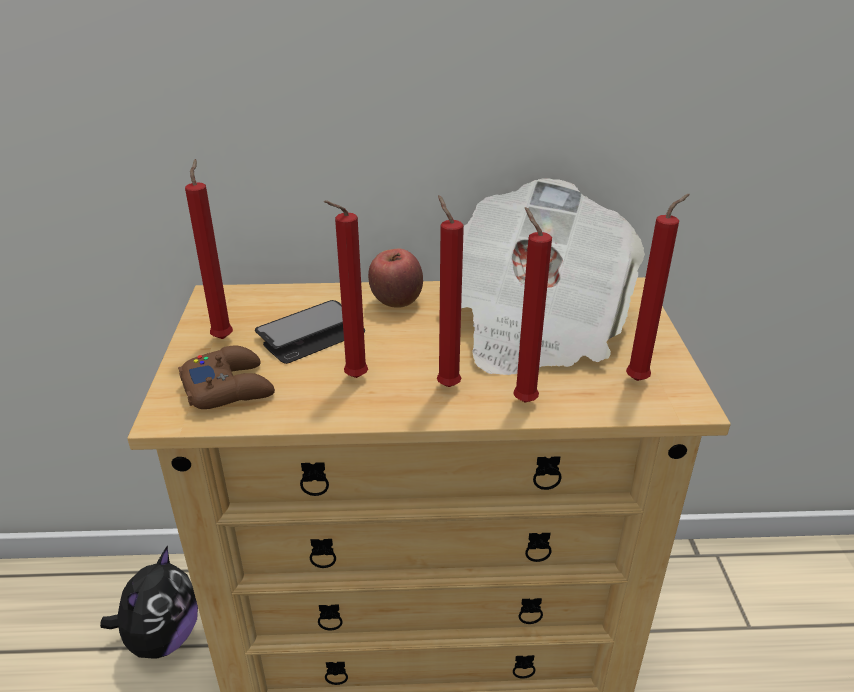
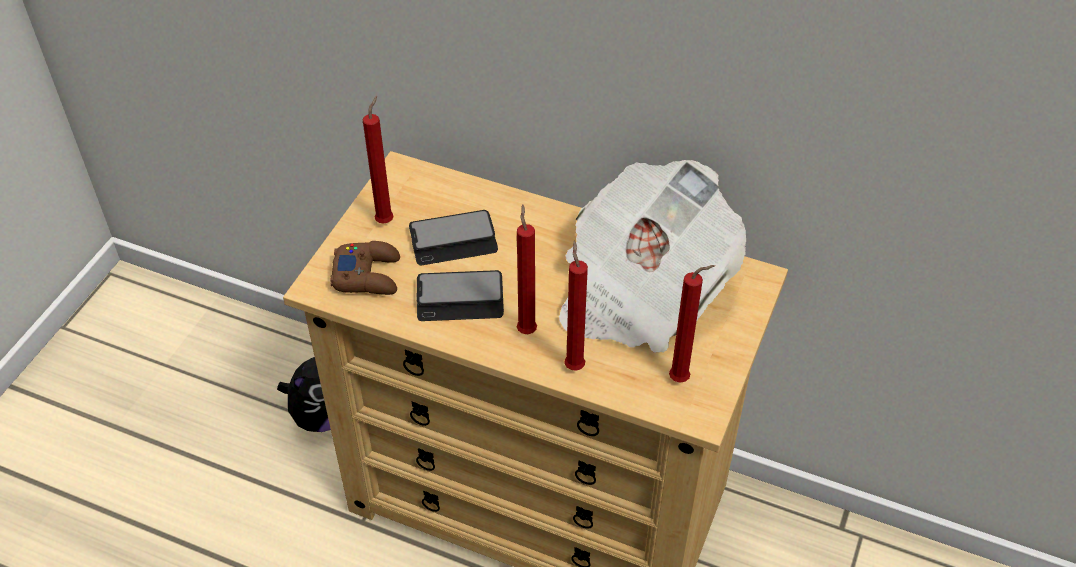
camera: 25 degrees right, 15 degrees up
(352, 379) = (460, 298): red candle -> phone
(396, 303) = (541, 227): apple -> none

